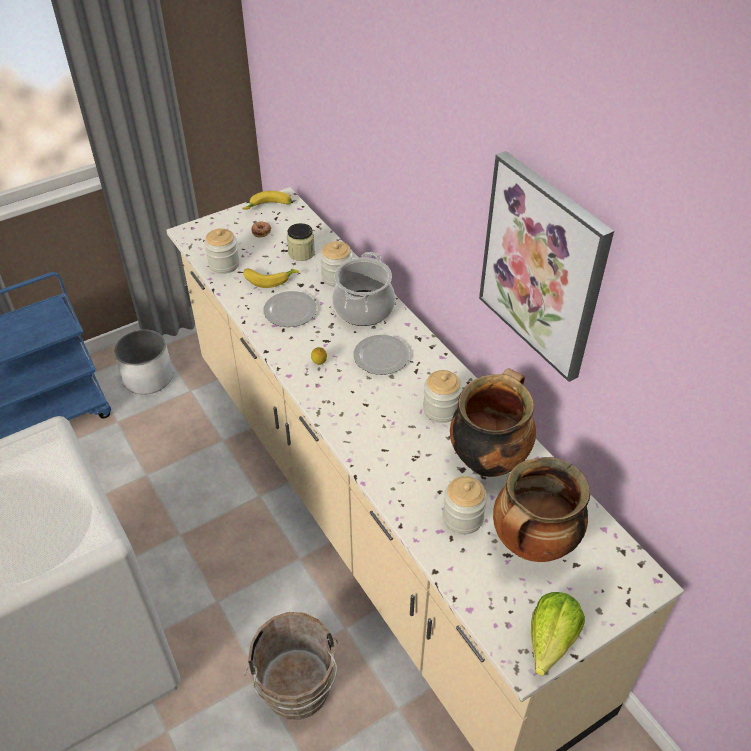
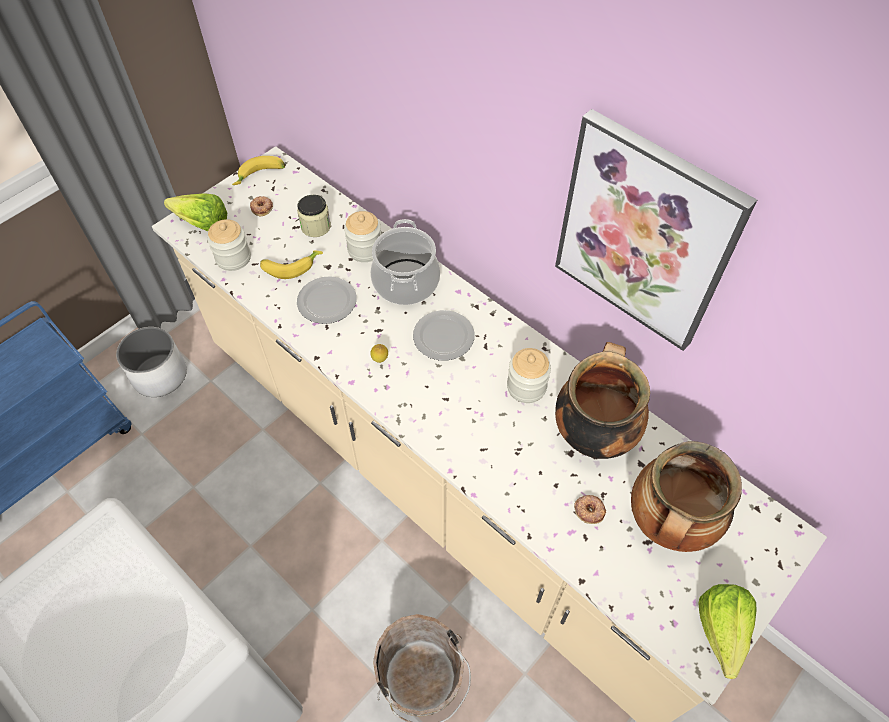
camera: 15 degrees left, 10 degrees up
(205, 233) = (198, 222): none -> lettuce
(462, 518) = (589, 510): jar -> donut

